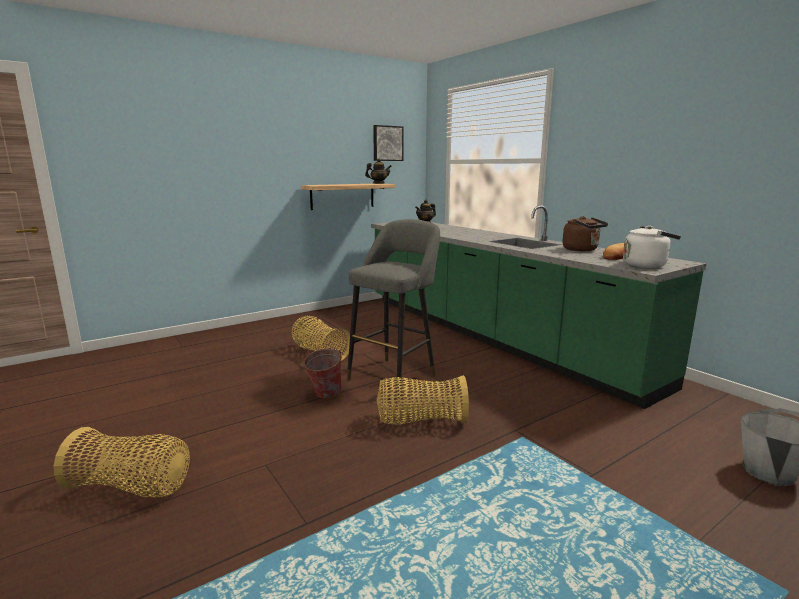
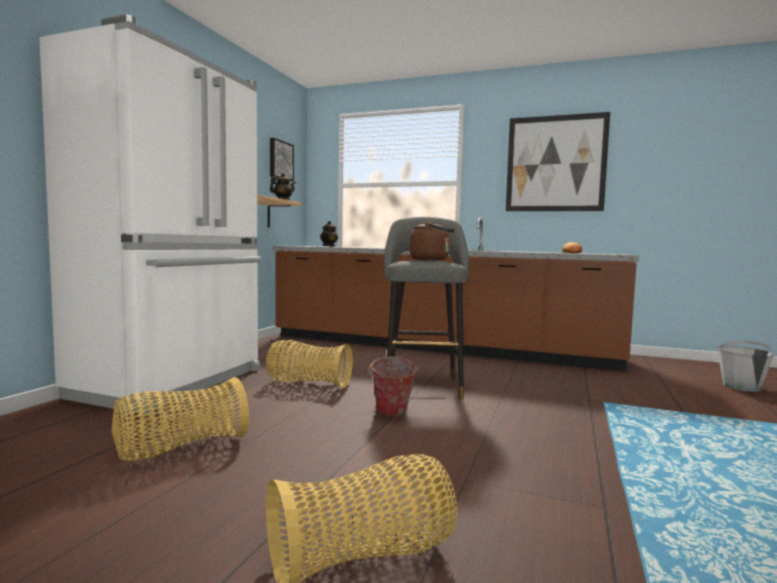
camera: 35 degrees left, 10 degrees down
(247, 335) = (174, 383): none -> white fridge
(420, 421) = (516, 410): basket -> basket (180, 448)
(490, 335) = (437, 347): green counter -> brown counter
(582, 250) = (533, 251): brown kettle -> brown kettle (432, 260)
(644, 137) = (555, 163): none -> picture
(646, 265) = (609, 254): white kettle -> none

